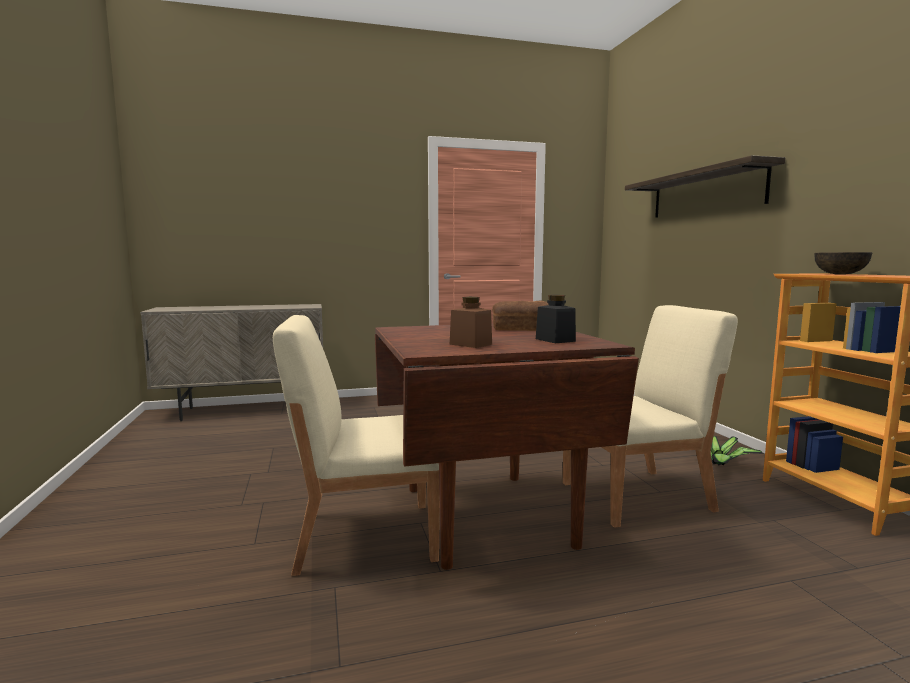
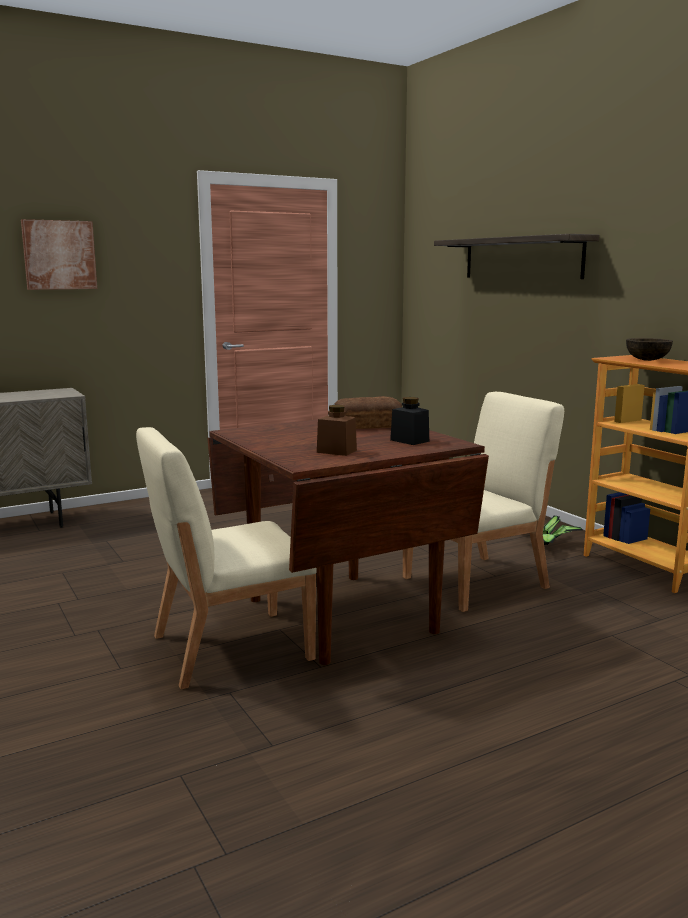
camera: 15 degrees left, 5 degrees up
(316, 200) = (59, 255): none -> picture

